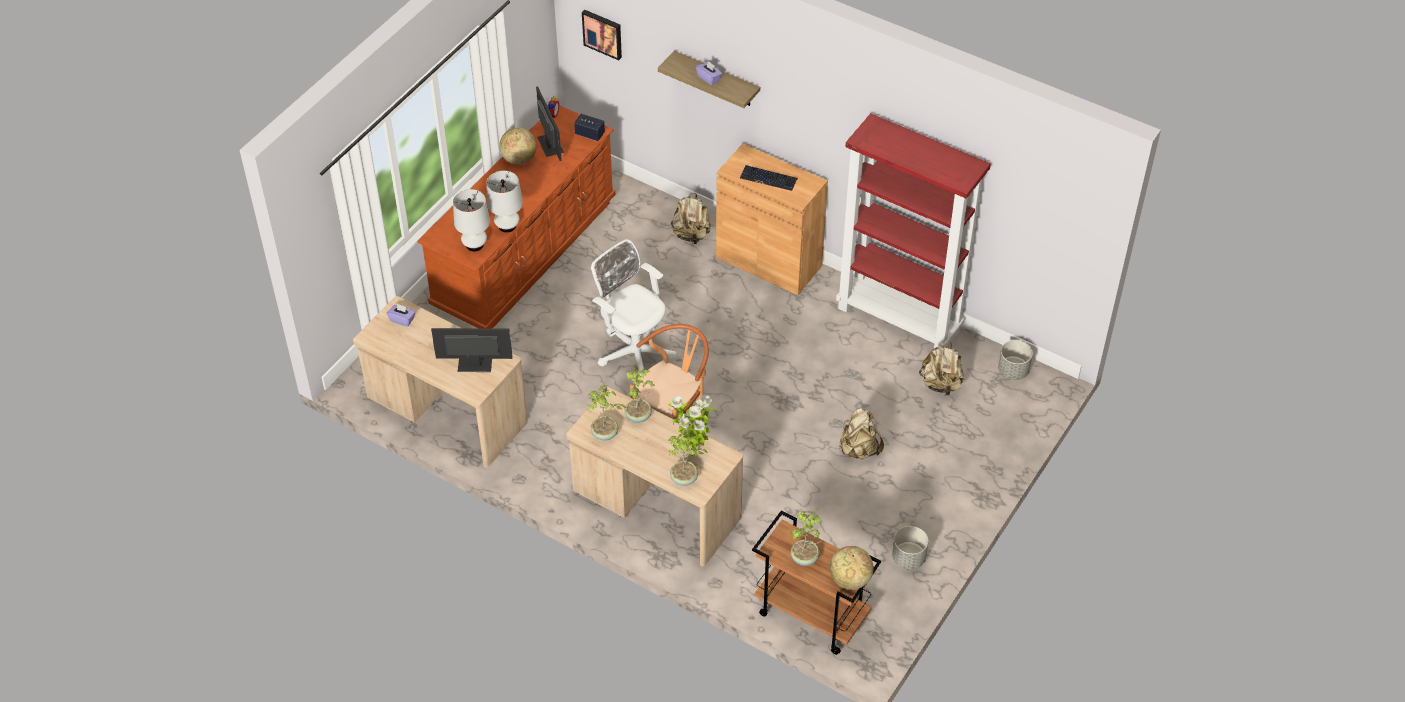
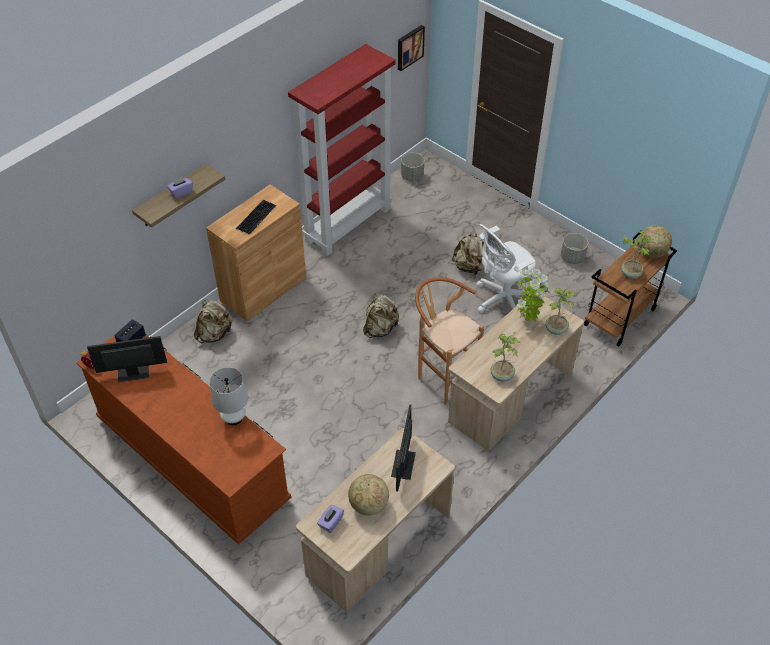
camera: 80 degrees left, 0 degrees up
(474, 244) = (251, 447): white table lamp -> none
(519, 159) = (143, 399): globe -> globe (368, 505)
(603, 33) = (66, 266): picture -> picture (409, 47)
(633, 351) = (338, 391): white office chair -> white office chair (503, 299)
(639, 415) = (485, 350): potted plant -> none
(941, 384) = (416, 214): beige backpack -> beige backpack (380, 329)

